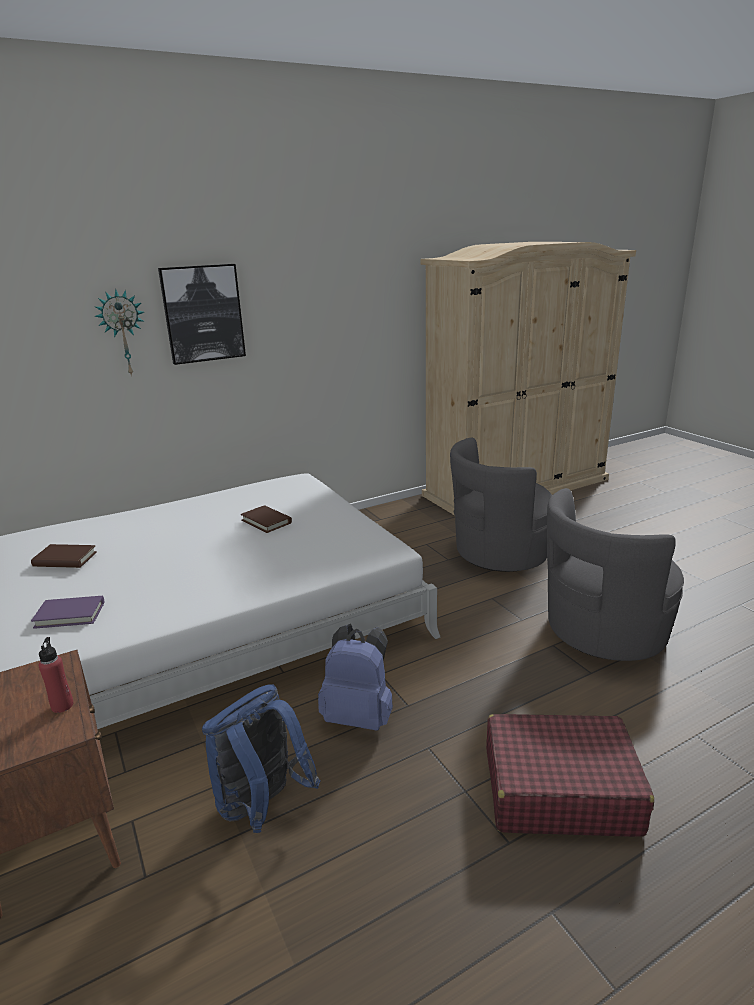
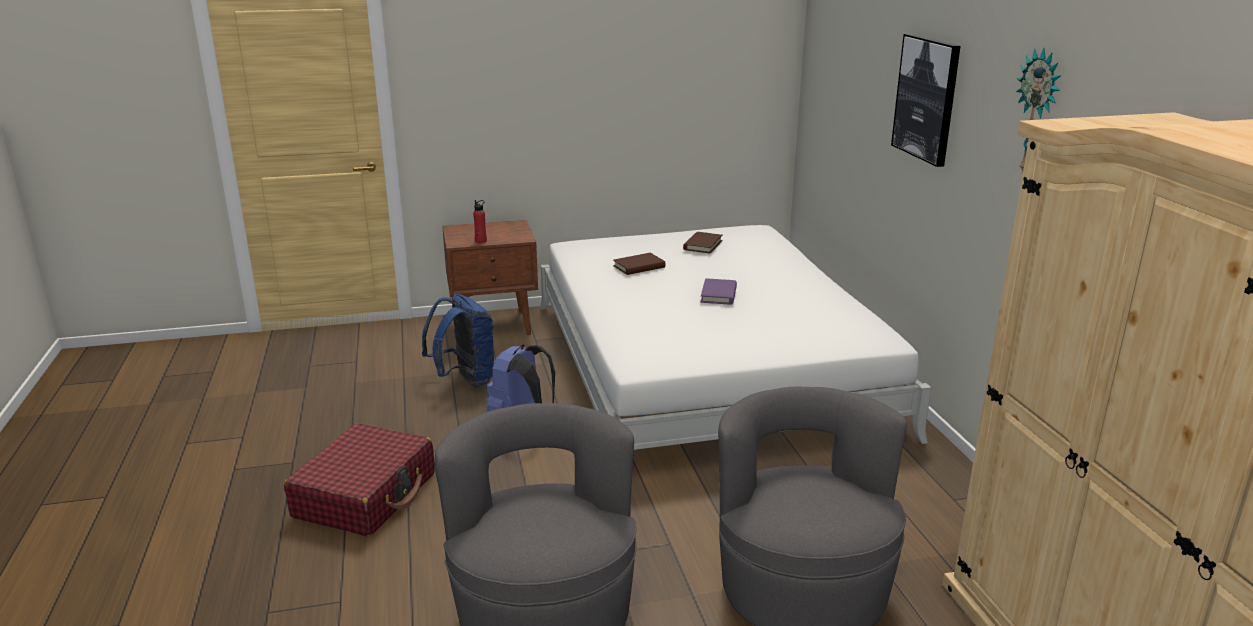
camera: 105 degrees right, 0 degrees up
(70, 615) = (616, 254): purple book -> purple book (718, 294)
(123, 333) = (878, 95): wall clock -> wall clock (1037, 112)
(266, 521) = (746, 315): brown book -> brown book (639, 267)

